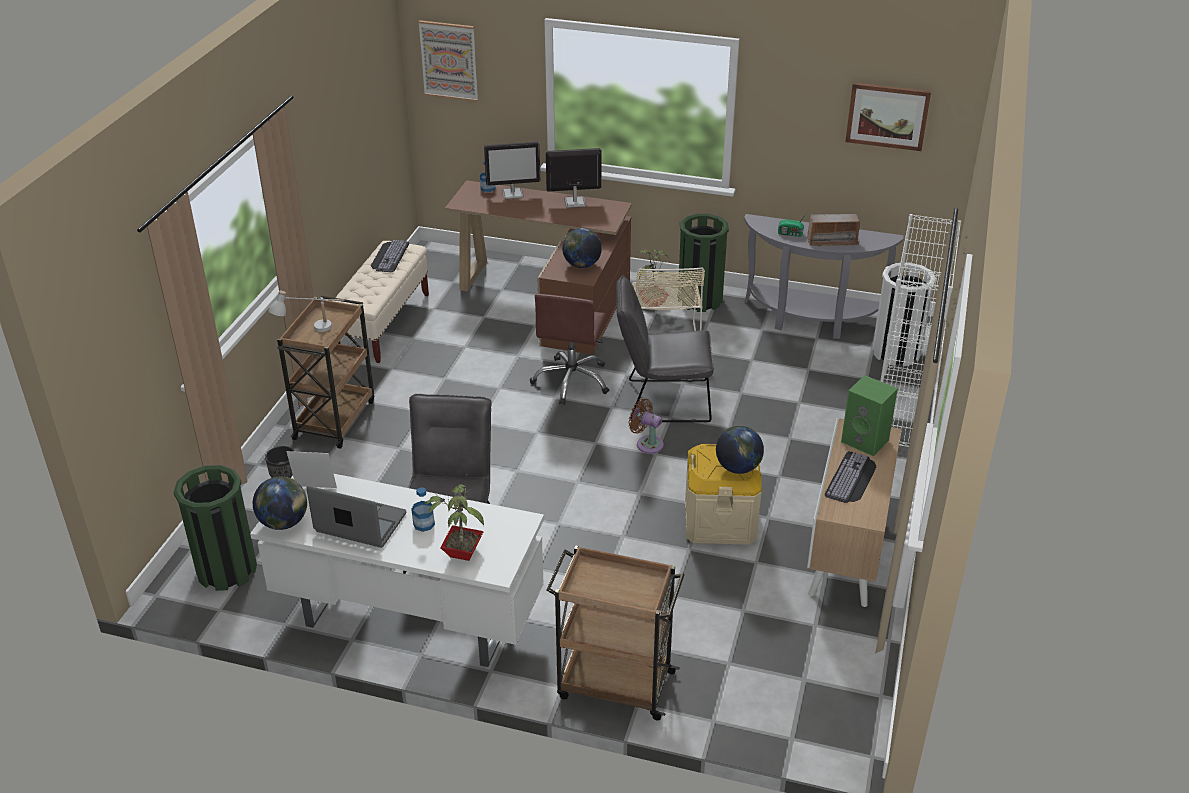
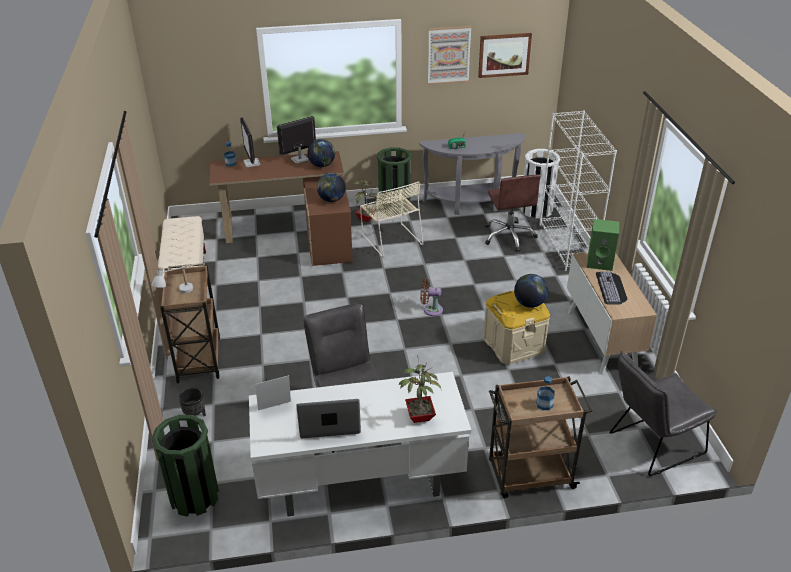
camera: 25 degrees left, 0 degrees up
(284, 523) = (271, 440): globe -> globe (322, 165)
(389, 256) = (178, 229): keyboard -> none
(424, 524) = (376, 406): bottle -> bottle (544, 404)
(449, 60) = (182, 73): picture -> picture (448, 55)
(513, 194) = (252, 163): monitor -> monitor turned 105 degrees clockwise
(572, 381) = (350, 283): brown office chair -> brown office chair (509, 236)
(661, 401) = (419, 279): grey chair -> grey chair (651, 445)
(832, 241) = (486, 146): radio -> none

